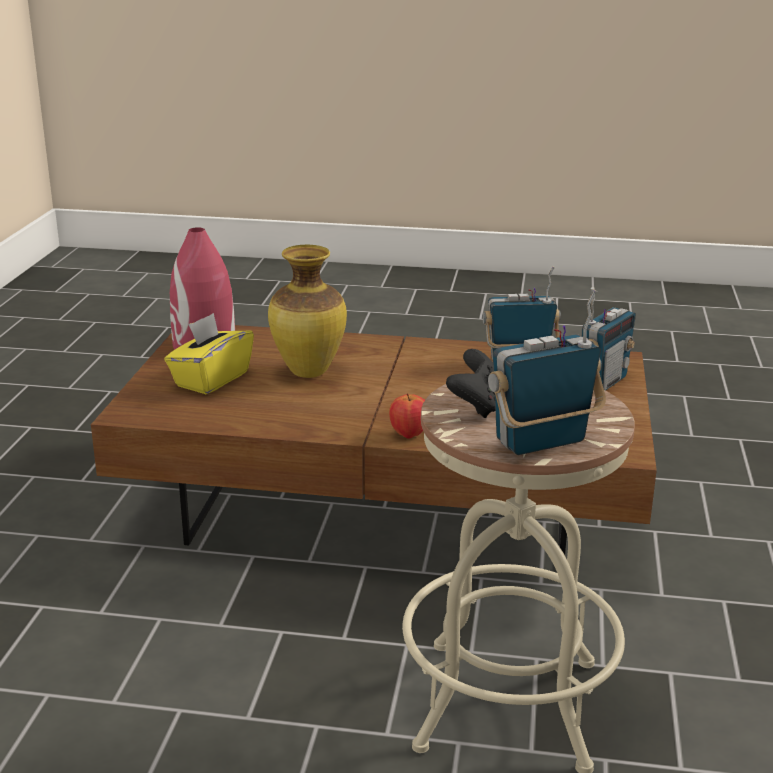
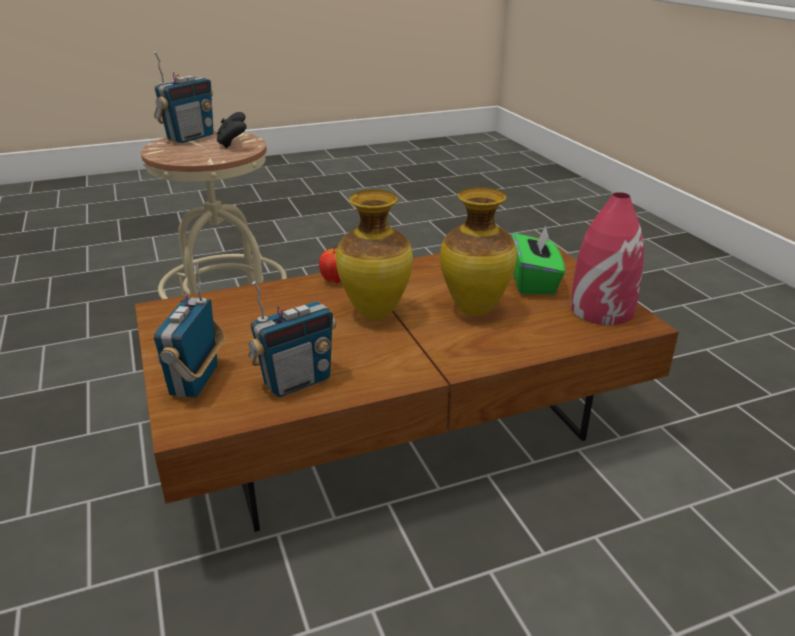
camera: 150 degrees right, 5 degrees up
(211, 379) = (533, 282): yellow tissue box -> green tissue box
(401, 392) = (376, 312): none -> vase

